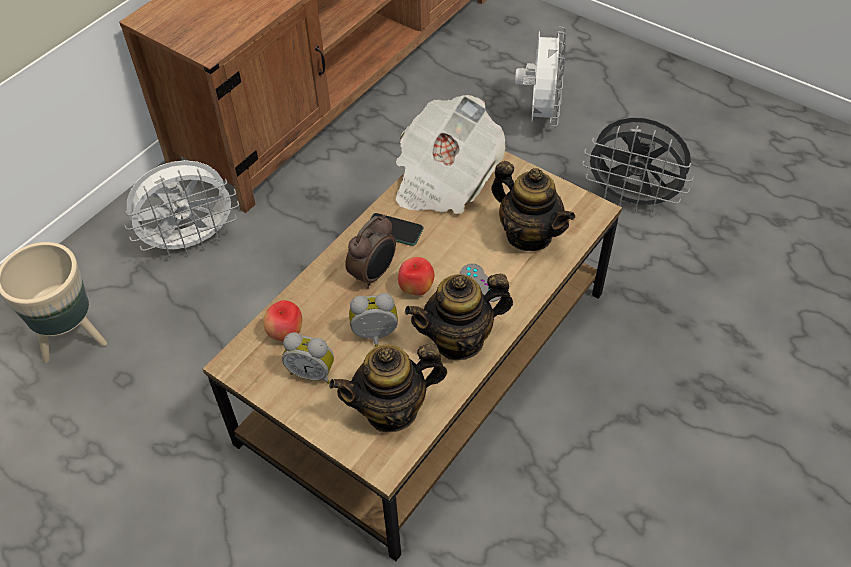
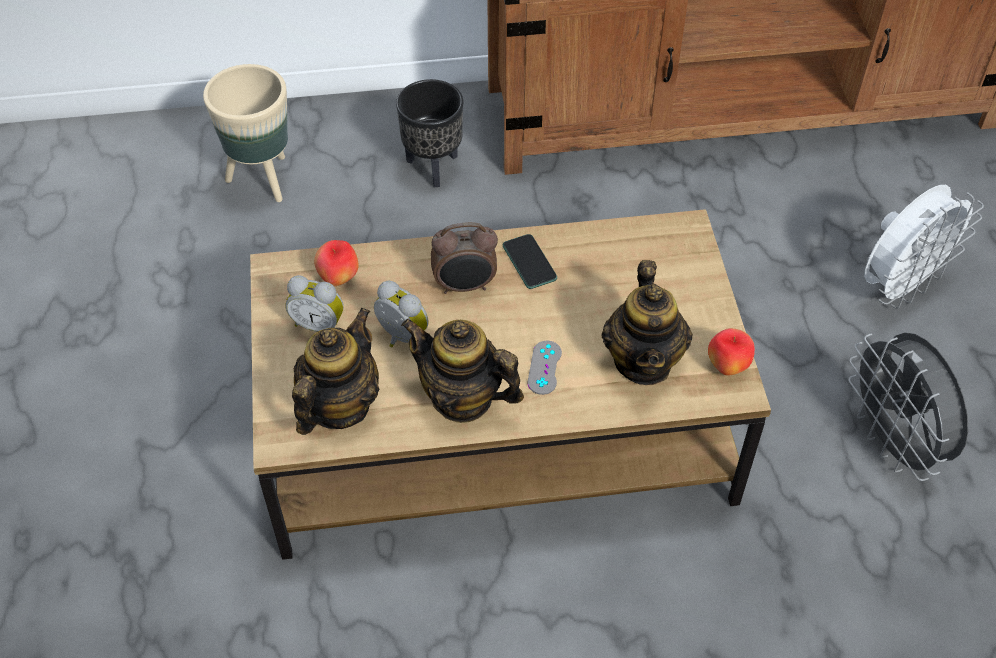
camera: 45 degrees right, 0 degrees up
(191, 241) = (434, 167): white fan -> black planter
(312, 372) = (319, 324): alarm clock -> alarm clock turned 45 degrees counterclockwise
(392, 409) = (339, 406): teapot -> teapot turned 90 degrees clockwise
(416, 288) = (483, 326): apple -> apple (727, 366)
(444, 179) = (632, 251): newspaper -> none

